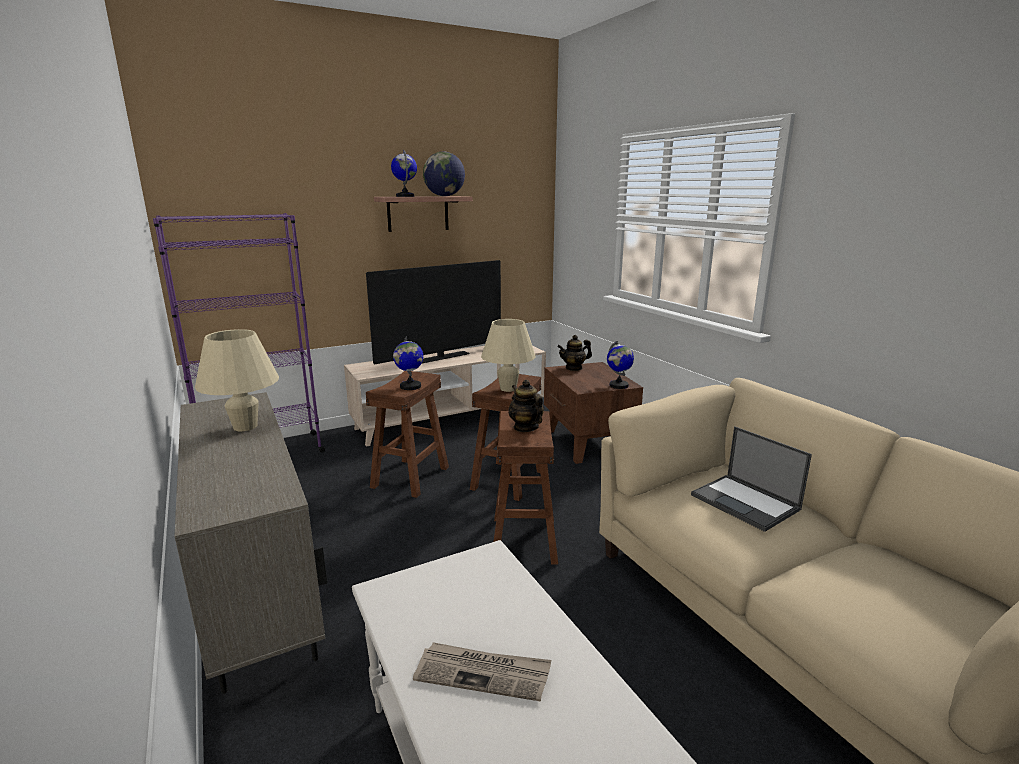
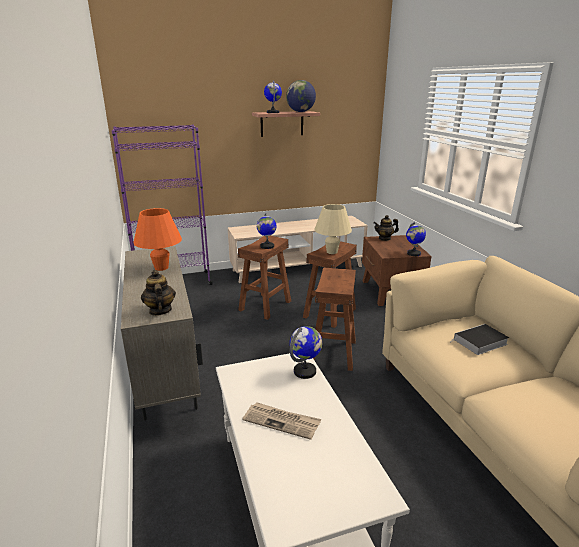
camera: 10 degrees right, 5 degrees up
(245, 427) = (161, 268): beige table lamp -> orange table lamp
(441, 358) = (292, 226): television -> none
(504, 577) = (305, 371): none -> globe
(525, 427) = (337, 280): teapot -> teapot (160, 310)
(746, 502) = (479, 342): laptop -> book

